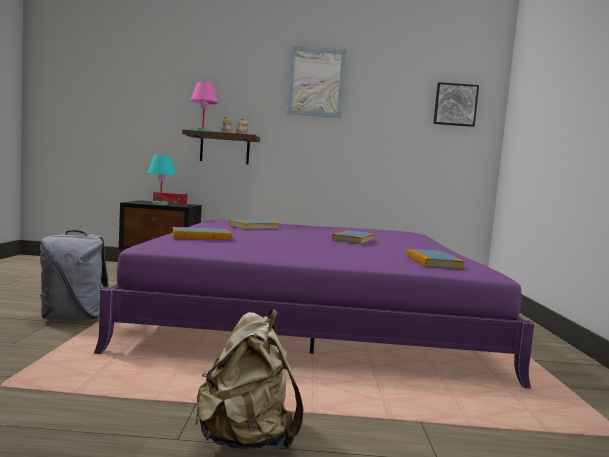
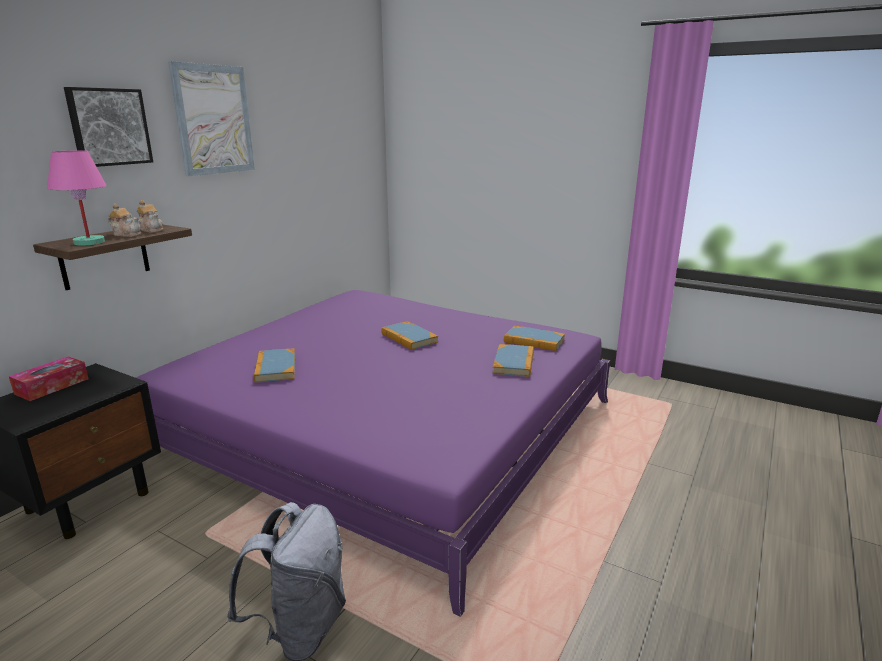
camera: 60 degrees left, 15 degrees up
(160, 204) = (79, 398): turquoise table lamp -> none
(201, 237) = (368, 422): book -> book (514, 363)
(247, 439) = (664, 546): beige backpack -> none
(455, 105) = (351, 133): picture -> picture (109, 127)

